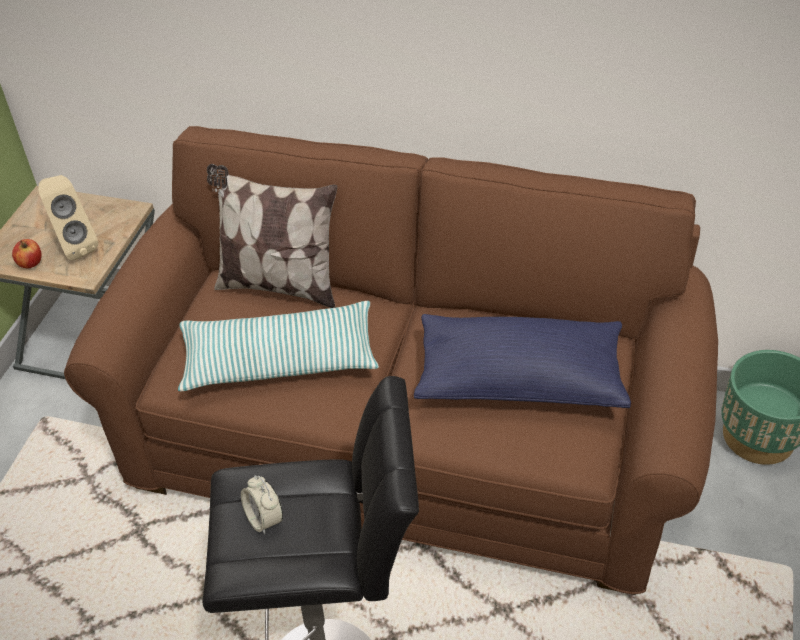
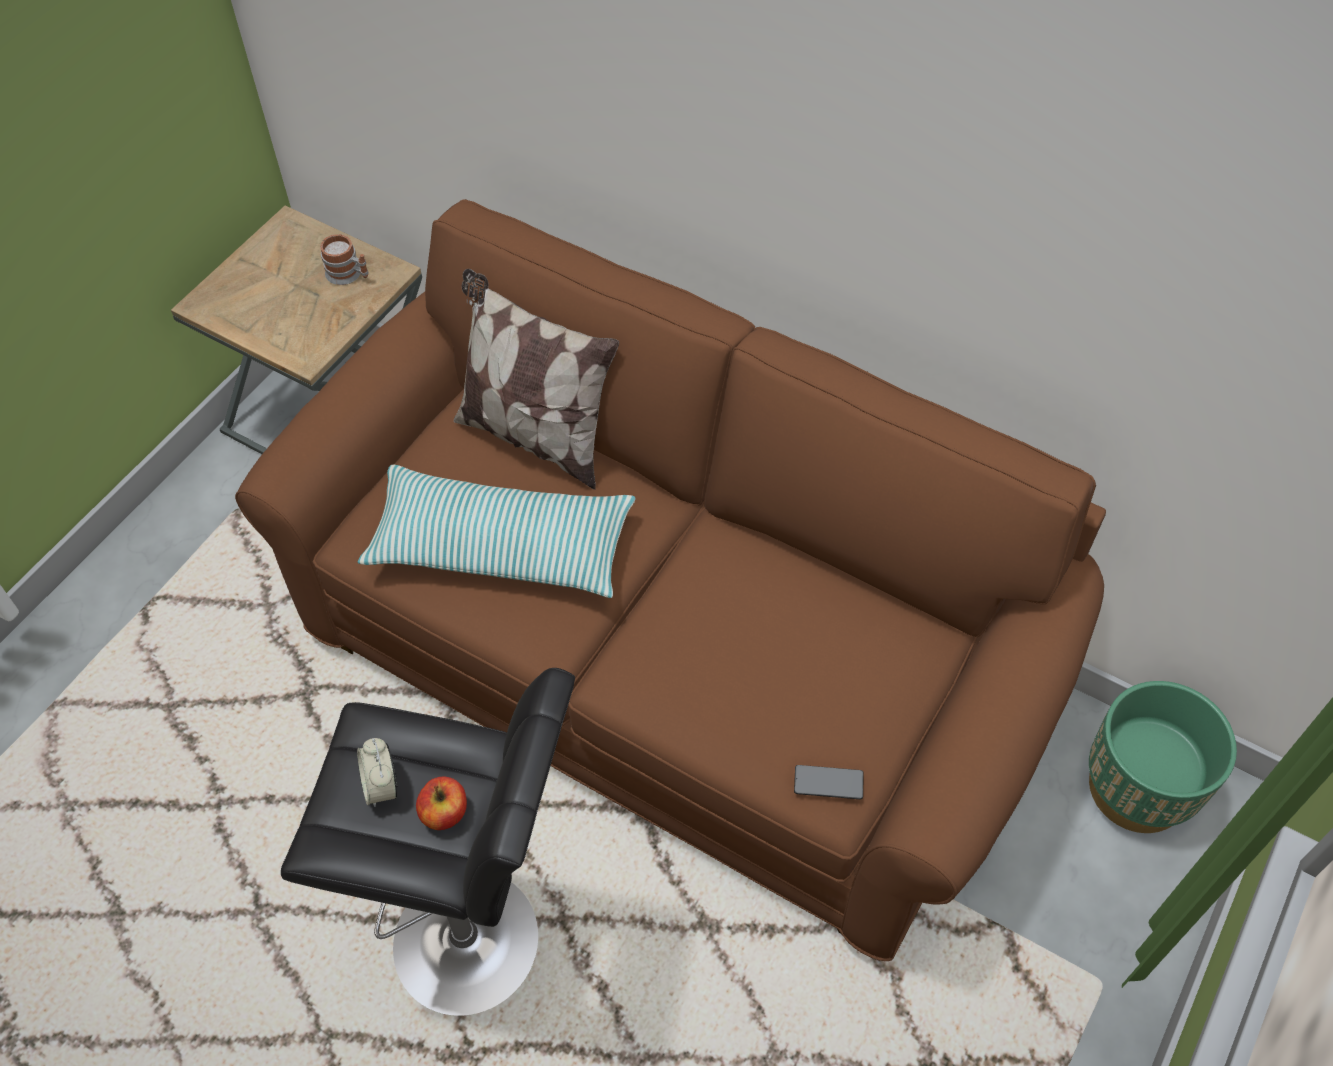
camera: 15 degrees right, 10 degrees up
(30, 263) = (245, 321): apple -> apple (444, 812)
(74, 246) = (304, 310): beige speaker -> none
(100, 218) = (349, 275): none -> mug
(519, 379) = (792, 658): blue pillow -> none
(578, 452) = (828, 783): none -> phone

